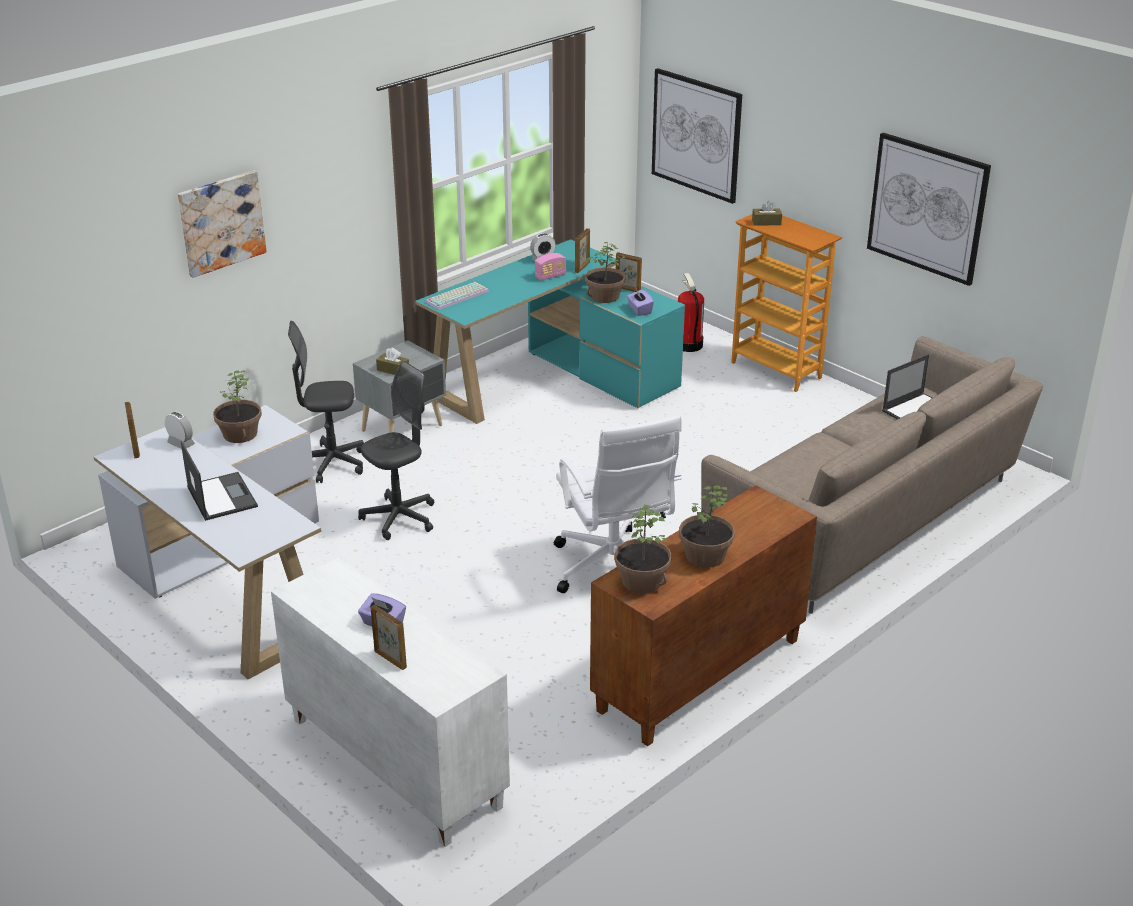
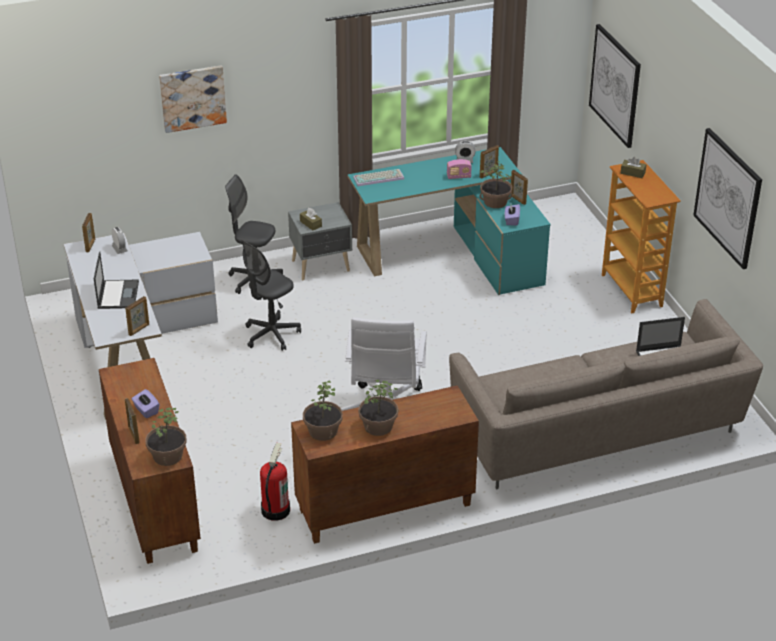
camera: 25 degrees right, 5 degrees up
(239, 434) = (168, 250): potted plant -> potted plant (167, 456)
(286, 530) = (139, 329): none -> picture frame
(393, 762) = (153, 501): white cabinet -> brown cabinet
(399, 518) = (271, 335): grey office chair -> grey office chair turned 150 degrees clockwise
(688, 345) = (580, 251): fire extinguisher -> fire extinguisher (275, 510)

